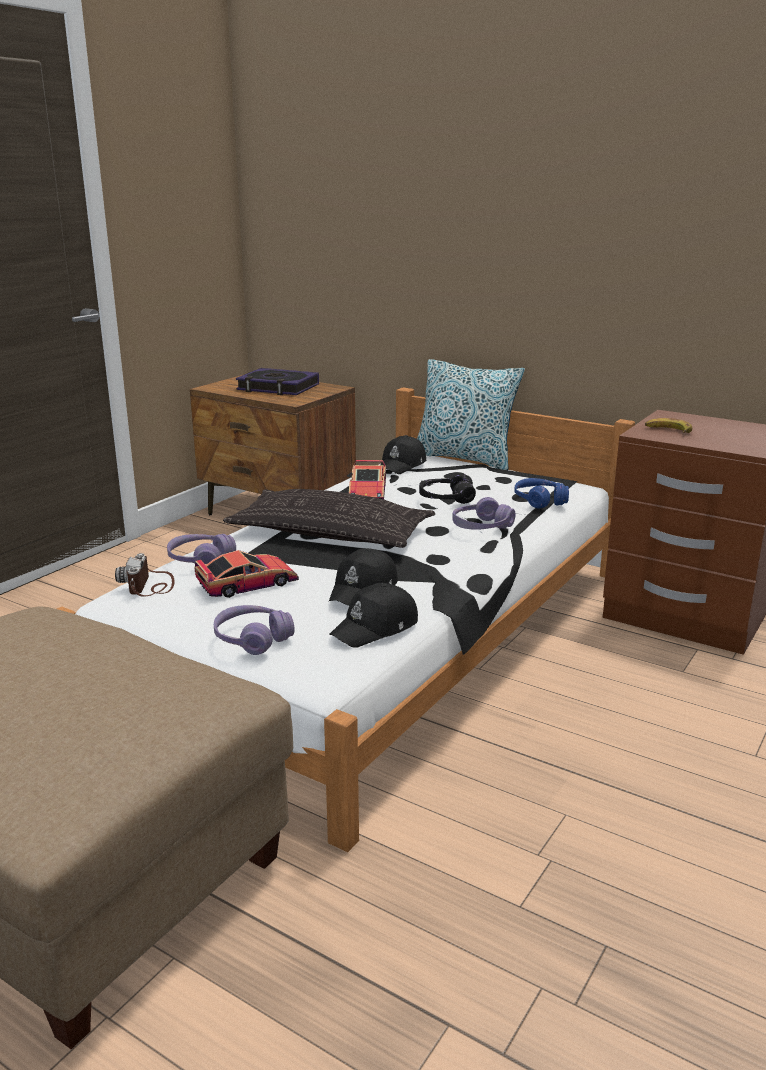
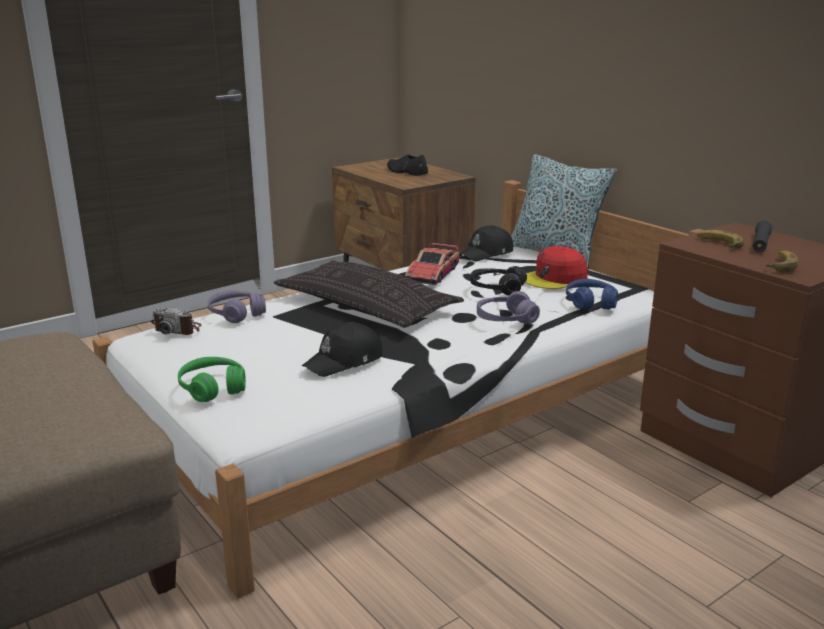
camera: 20 degrees right, 0 degrees up
(150, 586) = (178, 329): camera -> camera turned 90 degrees counterclockwise
(248, 583) = (255, 340): toy car -> none
(252, 639) = (213, 388): purple headphones -> green headphones
(278, 388) = (406, 172): book -> black shoe
(376, 628) = (324, 397): black cap -> none
(489, 482) = (555, 278): none -> red cap
(700, 427) = (760, 244): none -> black flashlight
(736, 444) = (781, 265): none -> banana

